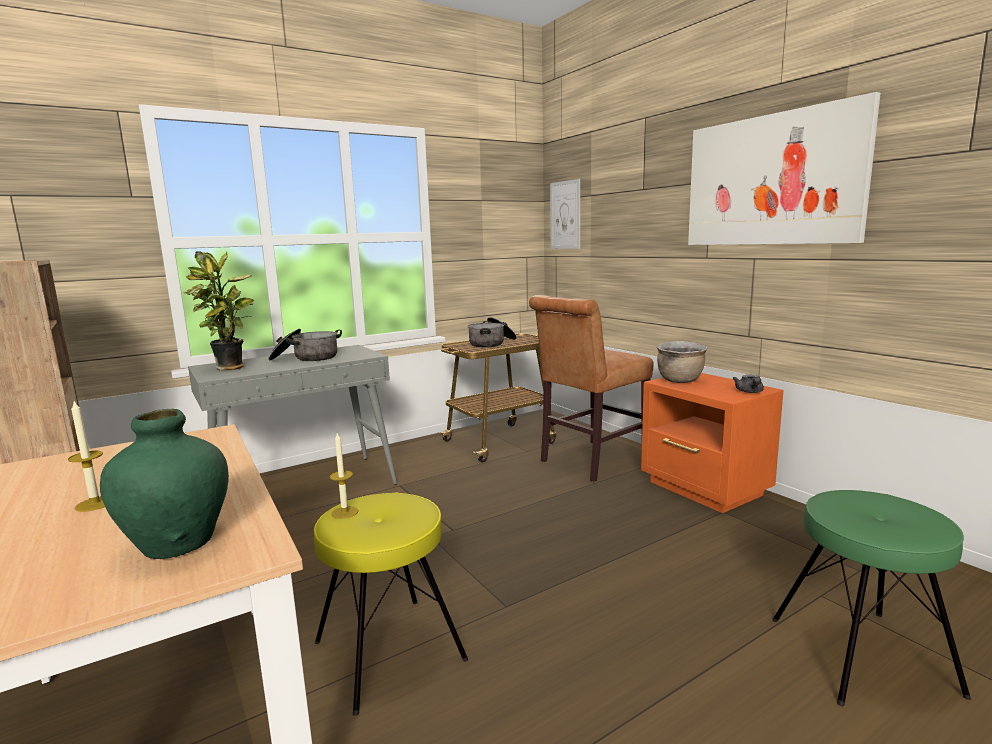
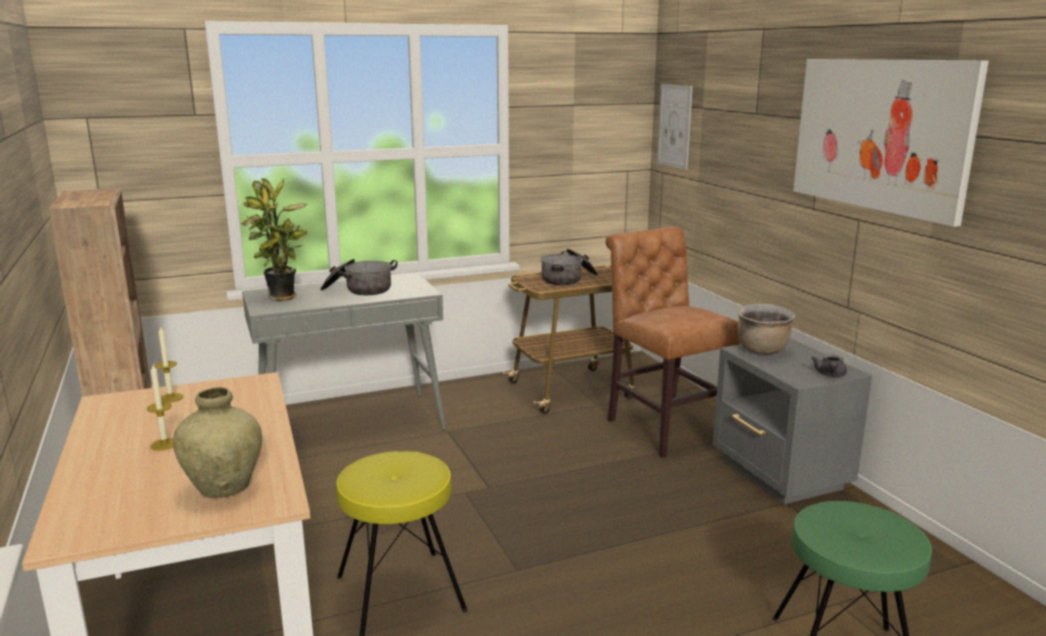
camera: 10 degrees right, 5 degrees up
(178, 545) = (224, 488): green vase -> beige vase
(345, 512) = (365, 467): candle -> candle (170, 398)
(589, 462) = (663, 427): brown chair -> brown chair turned 90 degrees clockwise
(705, 489) = (780, 474): orange nightstand -> grey nightstand

